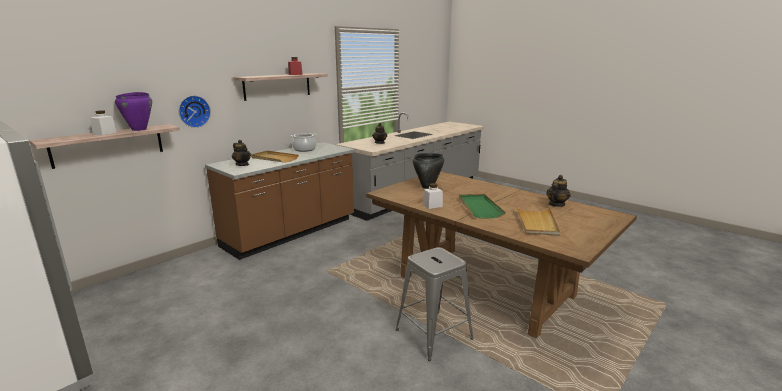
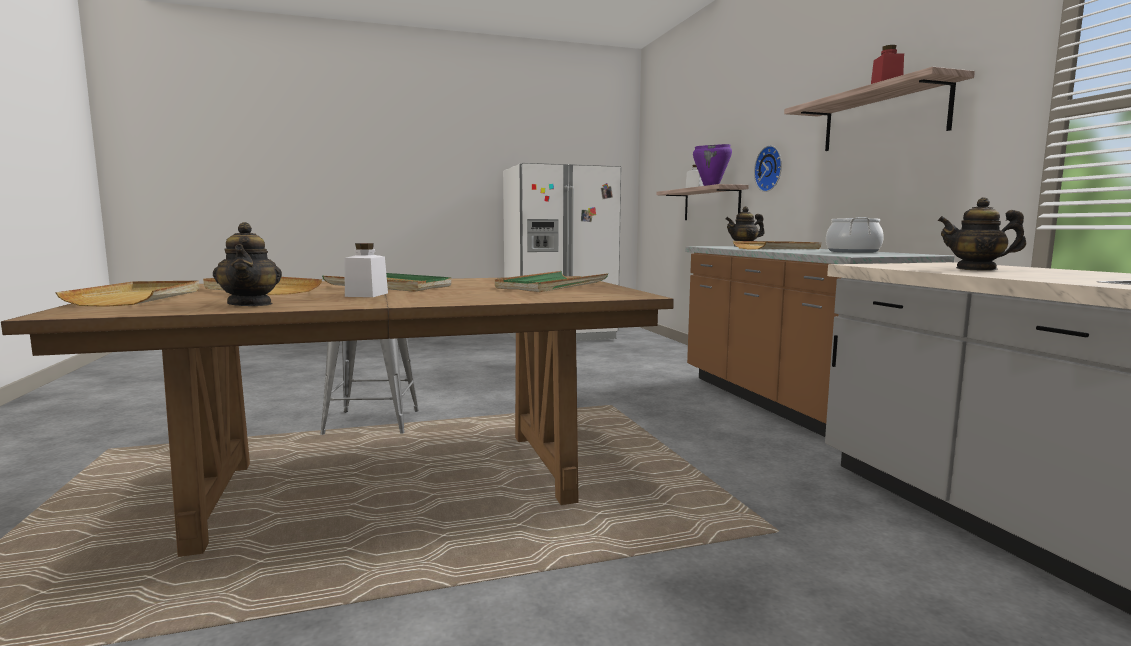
camera: 120 degrees right, 10 degrees down
(428, 186) = (551, 286): black cooking pot -> green tray
(432, 205) = (457, 280): white jar -> white jar (366, 295)
(593, 227) = (140, 298): none -> beige tray

